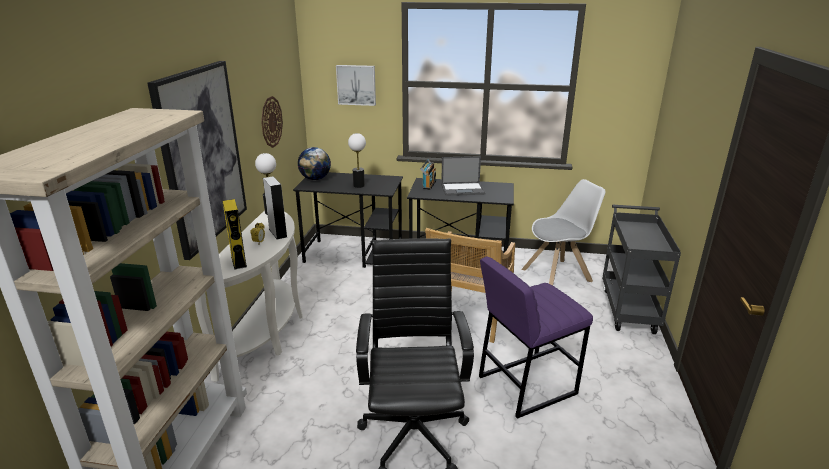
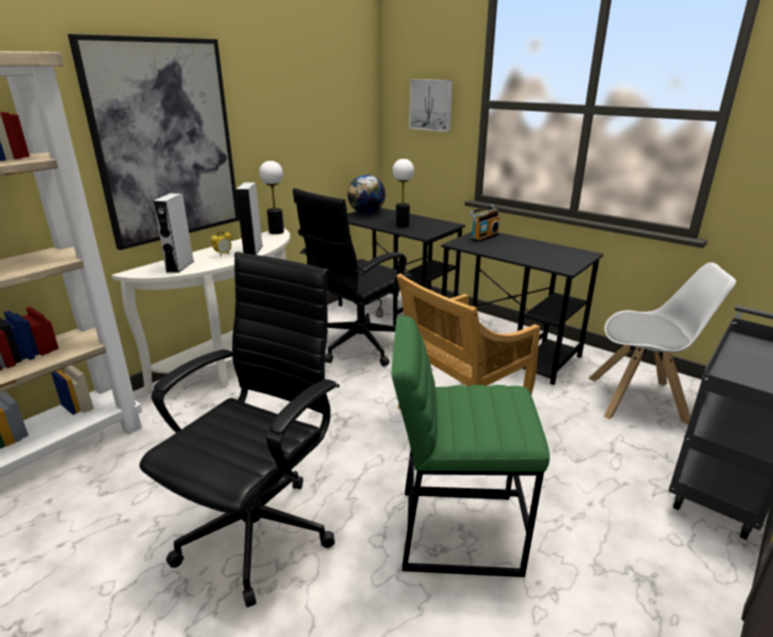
camera: 30 degrees right, 0 degrees up
(238, 261) = (180, 266): yellow speaker -> grey speaker
(271, 122) = (308, 133): wall clock -> none
(353, 292) = (357, 347): none -> black office chair
(463, 189) = (522, 248): laptop -> none
(525, 386) = (455, 530): purple chair -> green chair

